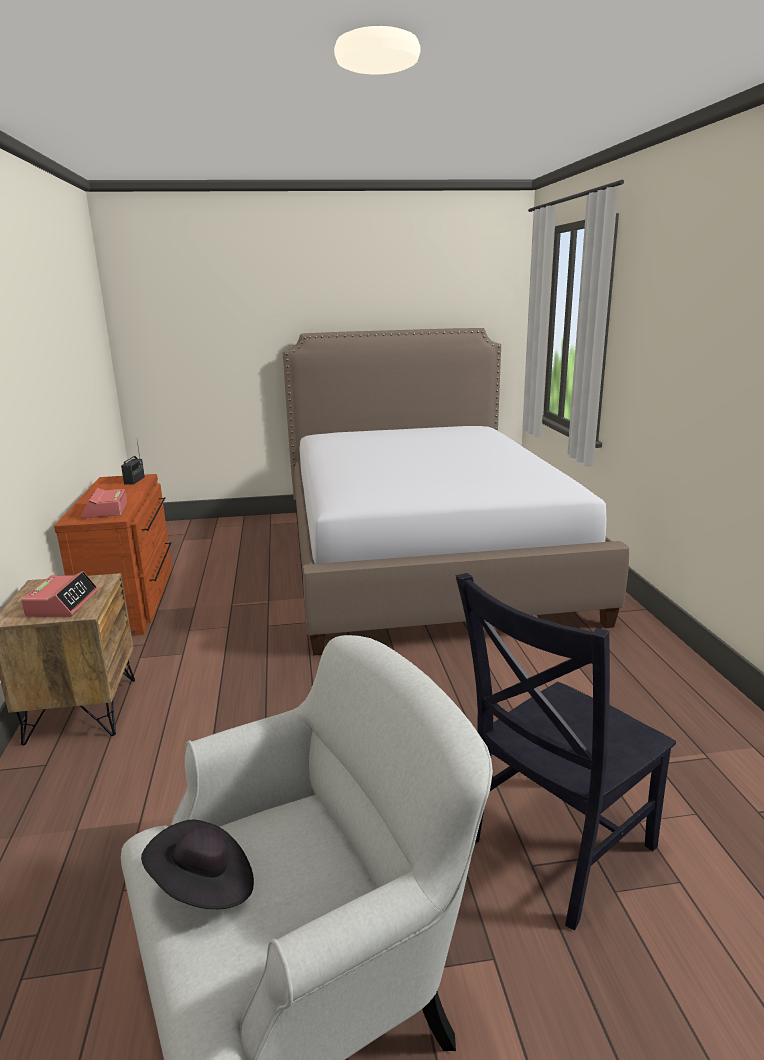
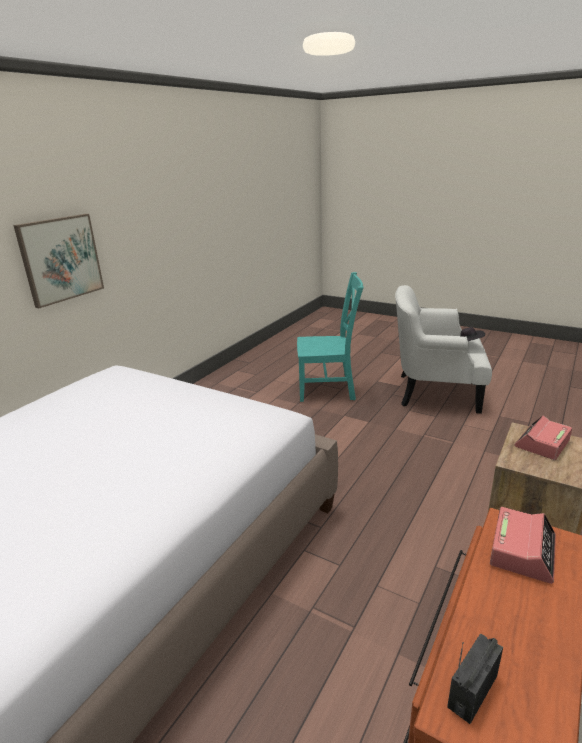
camera: 140 degrees left, 5 degrees up
(553, 848) = (329, 389): black chair -> turquoise chair
(682, 364) = (61, 259): none -> picture

